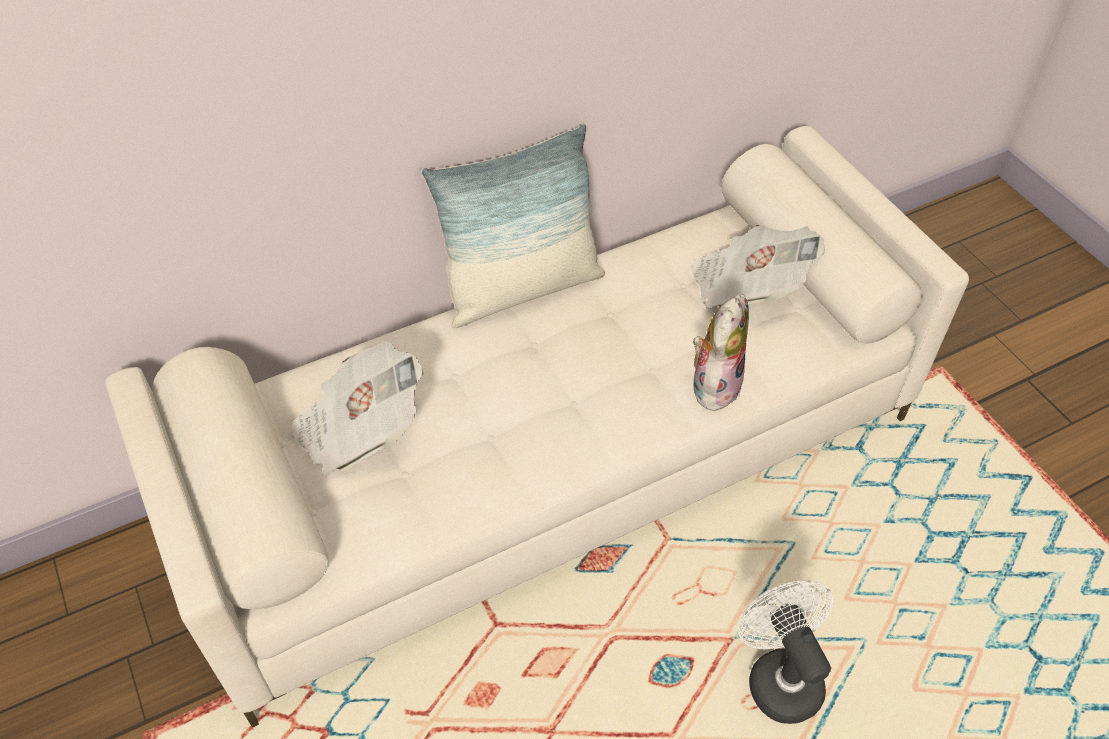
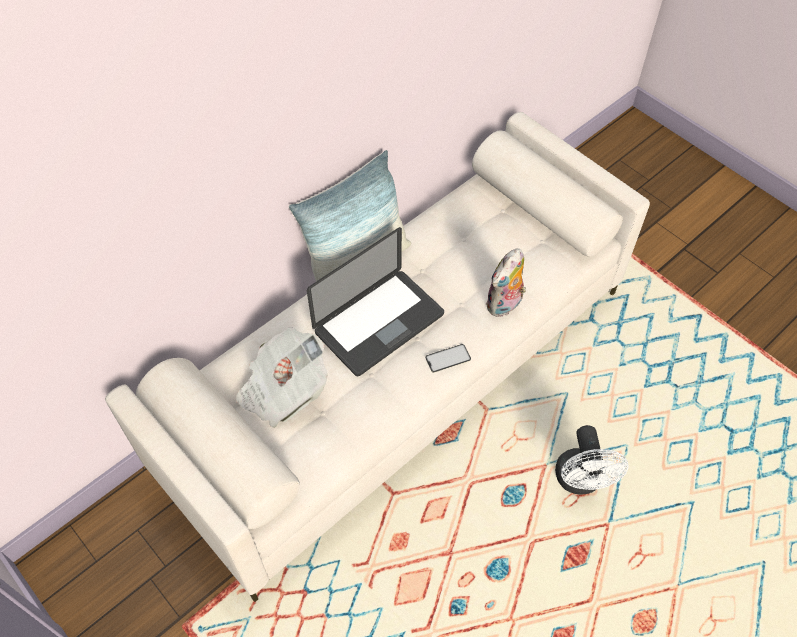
camera: 15 degrees left, 5 degrees up
(524, 369) = (379, 323): none -> laptop
(606, 438) = (448, 358): none -> phone
(714, 384) = (504, 305): plush toy -> plush toy turned 150 degrees counterclockwise
(748, 286) = (507, 232): newspaper -> none
(778, 676) = (580, 481): white fan -> white fan turned 150 degrees counterclockwise

